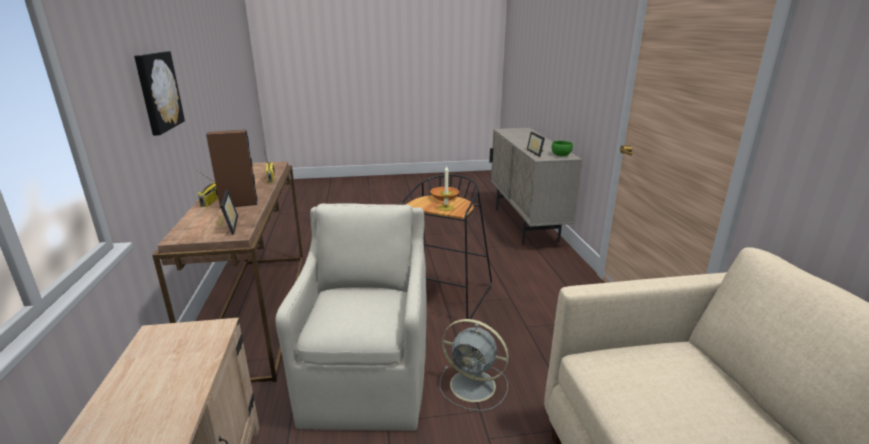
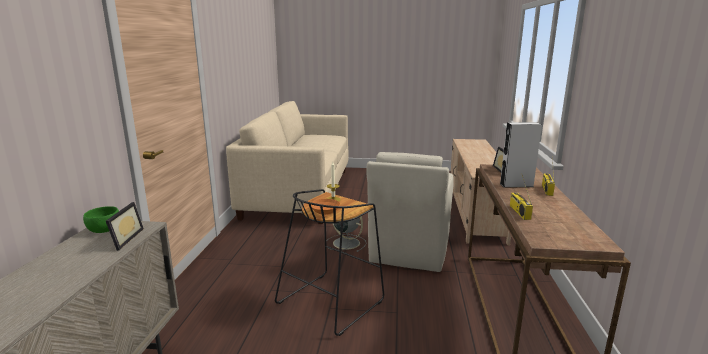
camera: 165 degrees left, 5 degrees down
(157, 91) = (632, 105): picture -> none
(239, 204) = (516, 185): brown speaker -> grey speaker

